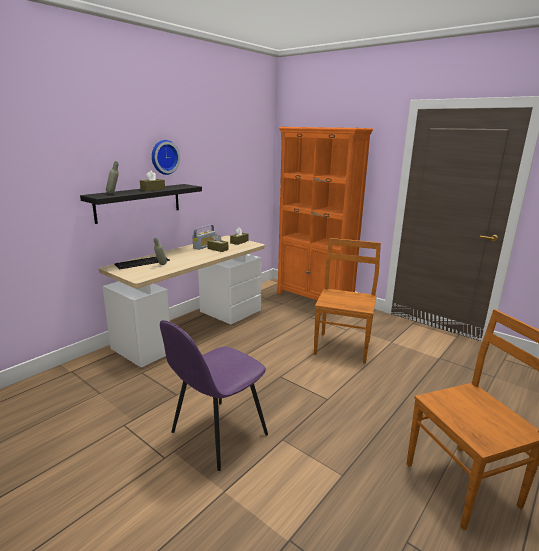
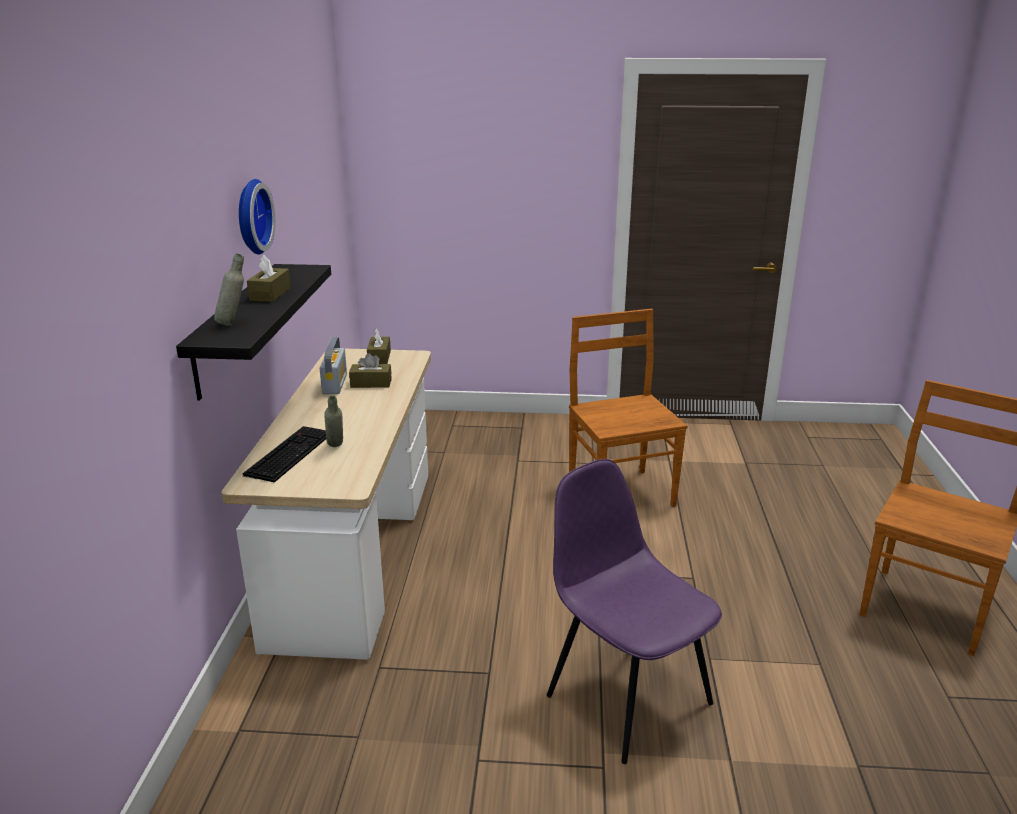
camera: 35 degrees left, 5 degrees up
(217, 434) = (626, 697): purple chair -> purple chair turned 135 degrees clockwise
(314, 299) = (484, 425): orange bookcase -> none

